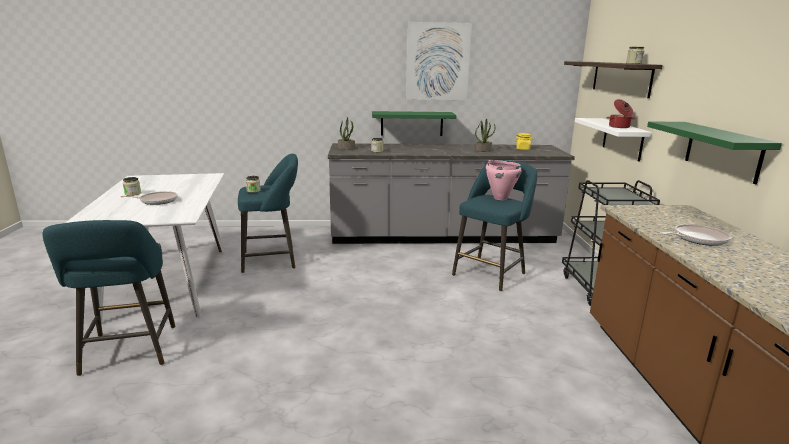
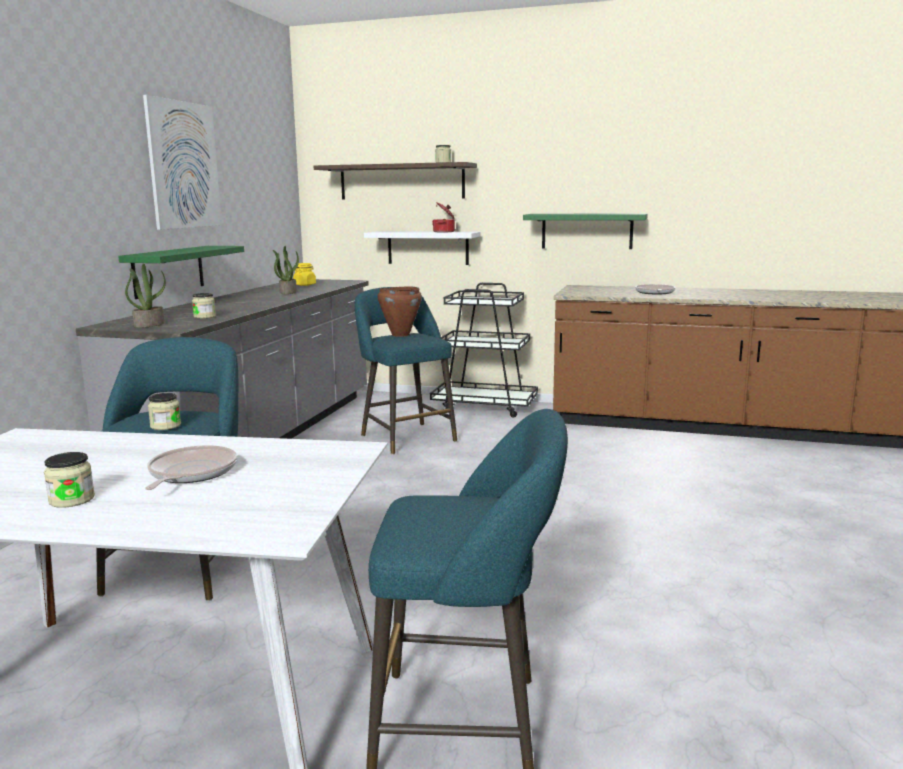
camera: 70 degrees left, 5 degrees down
(500, 198) = (400, 335): pink cooking pot -> brown cooking pot

